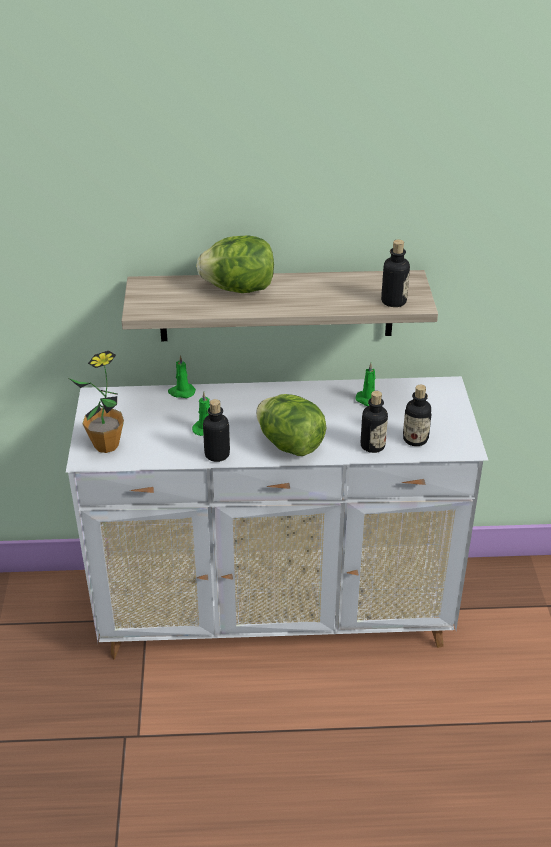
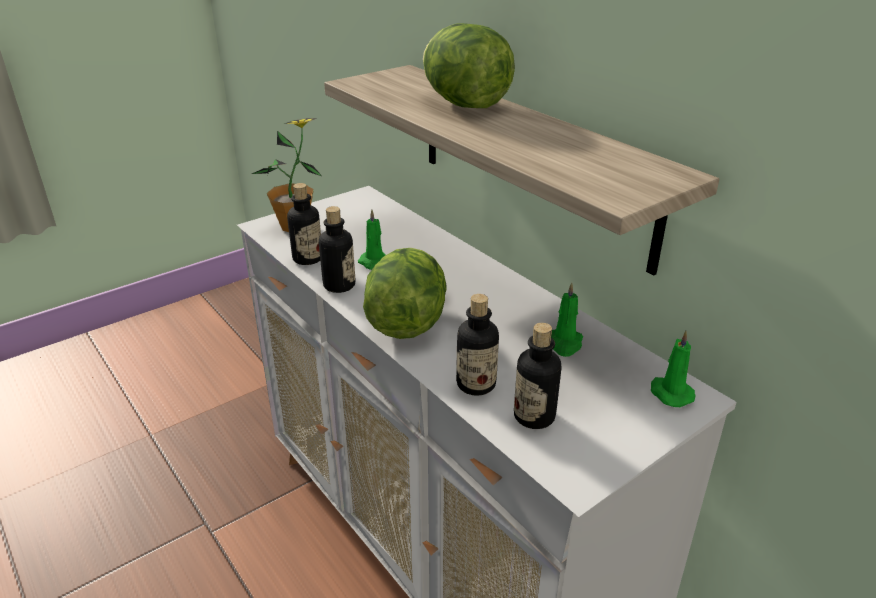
camera: 55 degrees right, 5 degrees down
(181, 392) = (421, 228): green candle -> green candle (670, 393)
(393, 301) = (593, 181): bottle -> bottle (308, 258)

